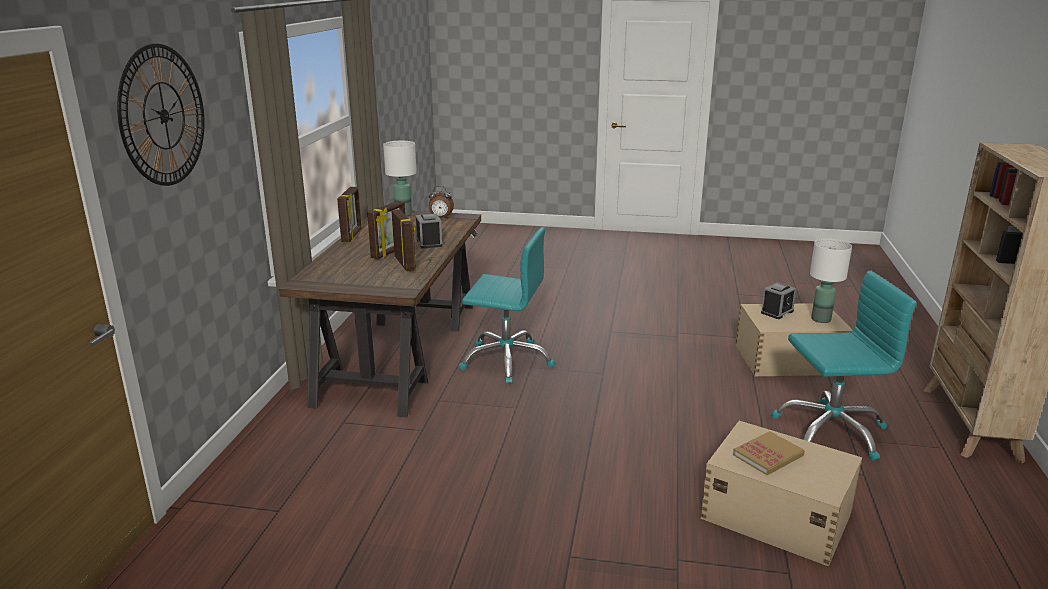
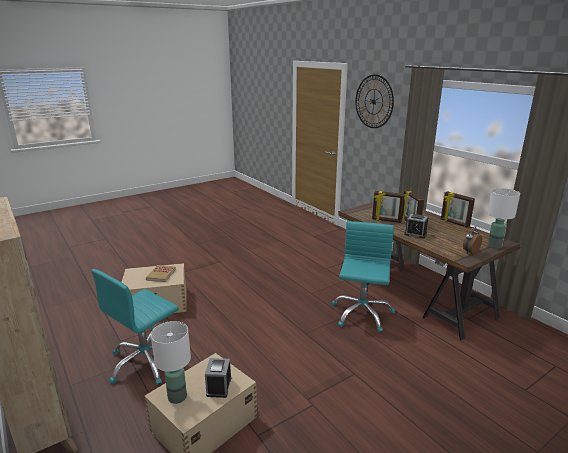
camera: 135 degrees right, 0 degrees up
(507, 361) = (361, 313): turquoise office chair -> turquoise office chair turned 135 degrees clockwise

